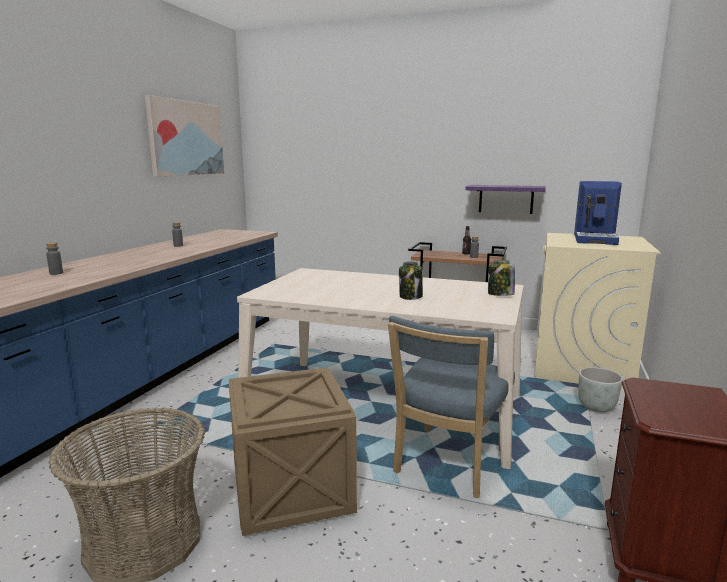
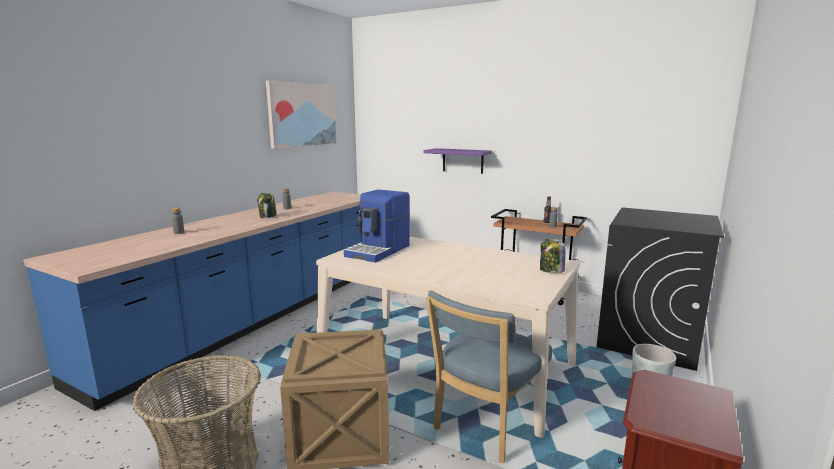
camera: 10 degrees right, 0 degrees up
(411, 296) = (466, 268): jar -> jar (268, 216)
(506, 199) = (587, 172): purple shelf -> purple shelf (462, 160)
(581, 367) = (647, 339): beige washing machine -> black washing machine
(595, 239) = (666, 217): coffee machine -> coffee machine (379, 251)

